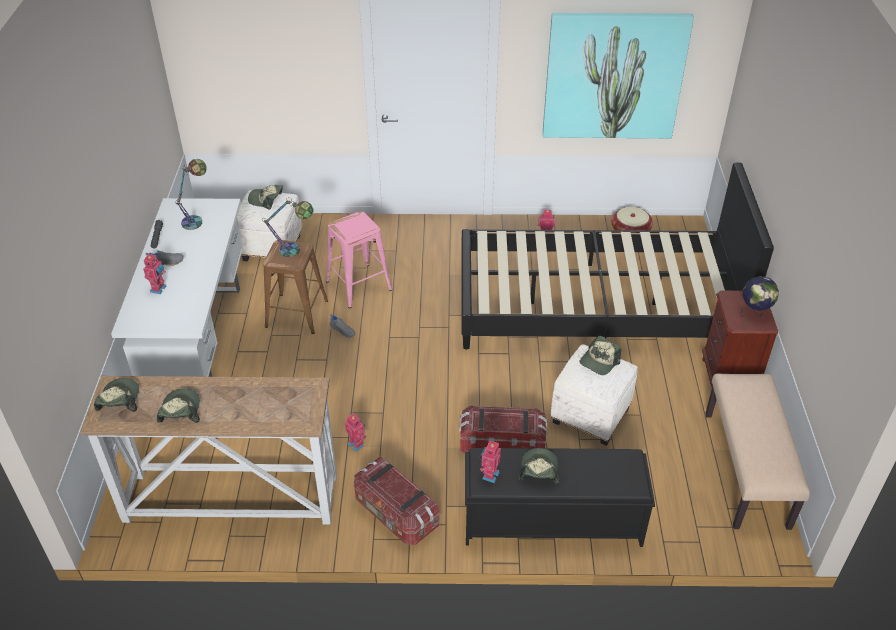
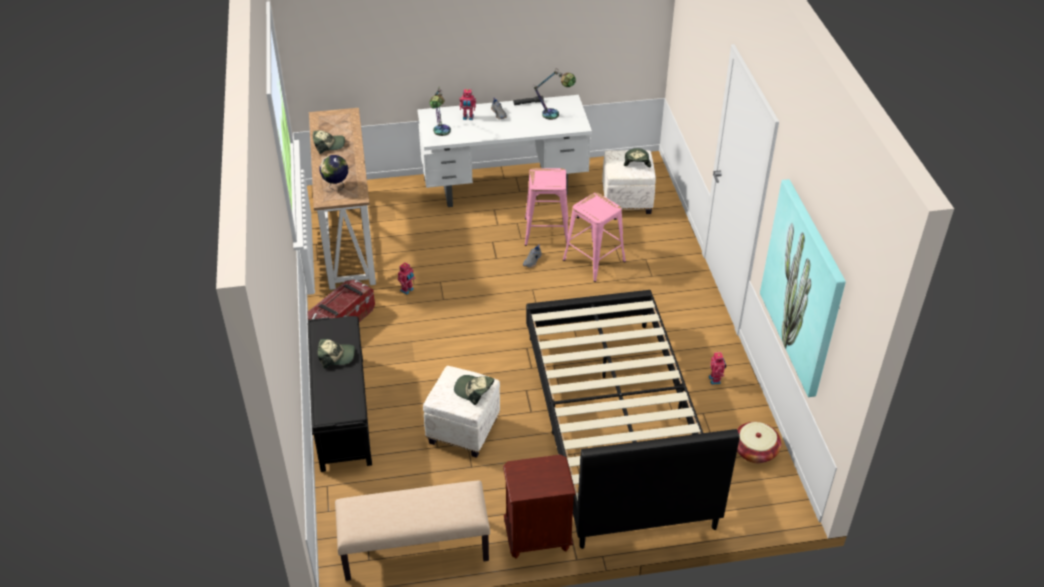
camera: 80 degrees right, 0 degrees up
(118, 400) = (336, 119): cap -> none
(295, 252) = (551, 181): table lamp -> table lamp (440, 134)
(297, 313) = (546, 232): brown stool -> pink stool
(489, 475) = (330, 329): toy robot -> none
(502, 443) = (421, 374): storage box -> none
(754, 313) = (535, 483): globe -> globe (336, 187)

